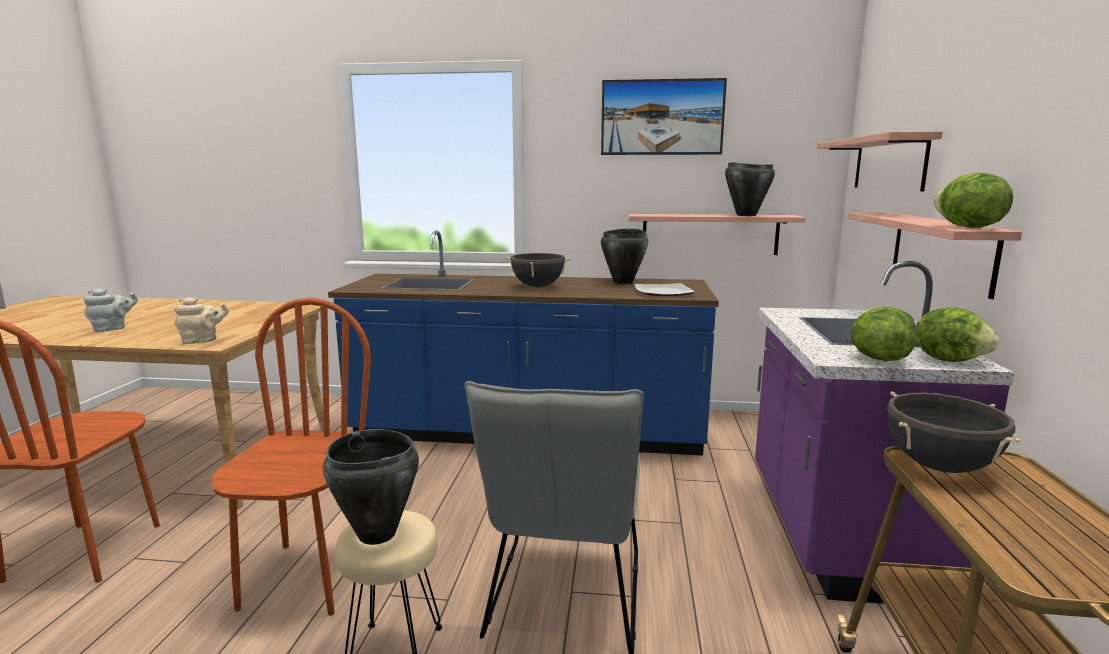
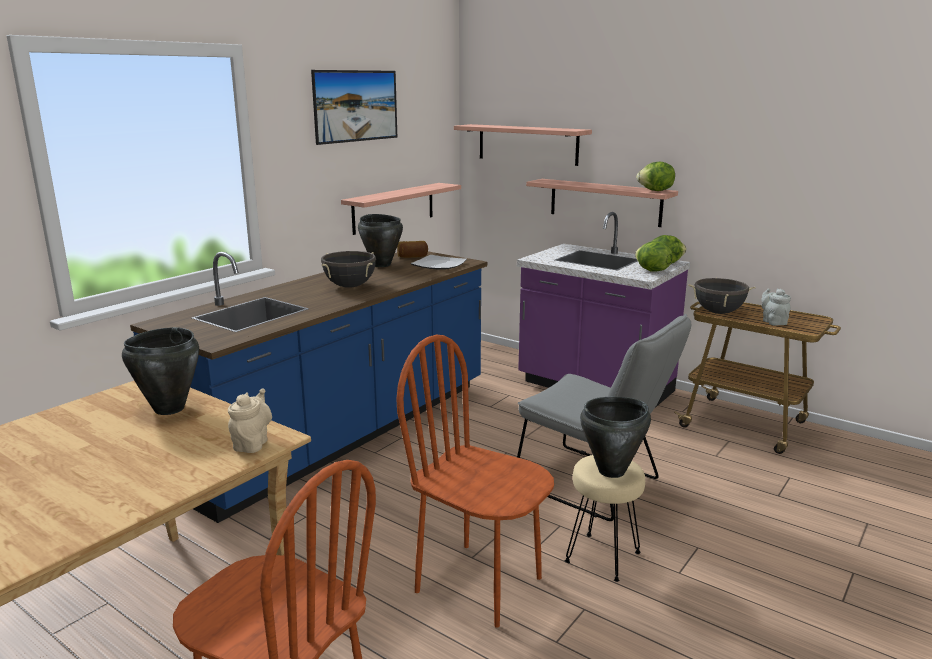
camera: 60 degrees left, 5 degrees up
(112, 329) = (66, 501): grey teapot -> grey teapot (773, 321)
(672, 283) = (412, 257): none -> bread
(745, 215) = (423, 188): black cooking pot -> black cooking pot (168, 409)

